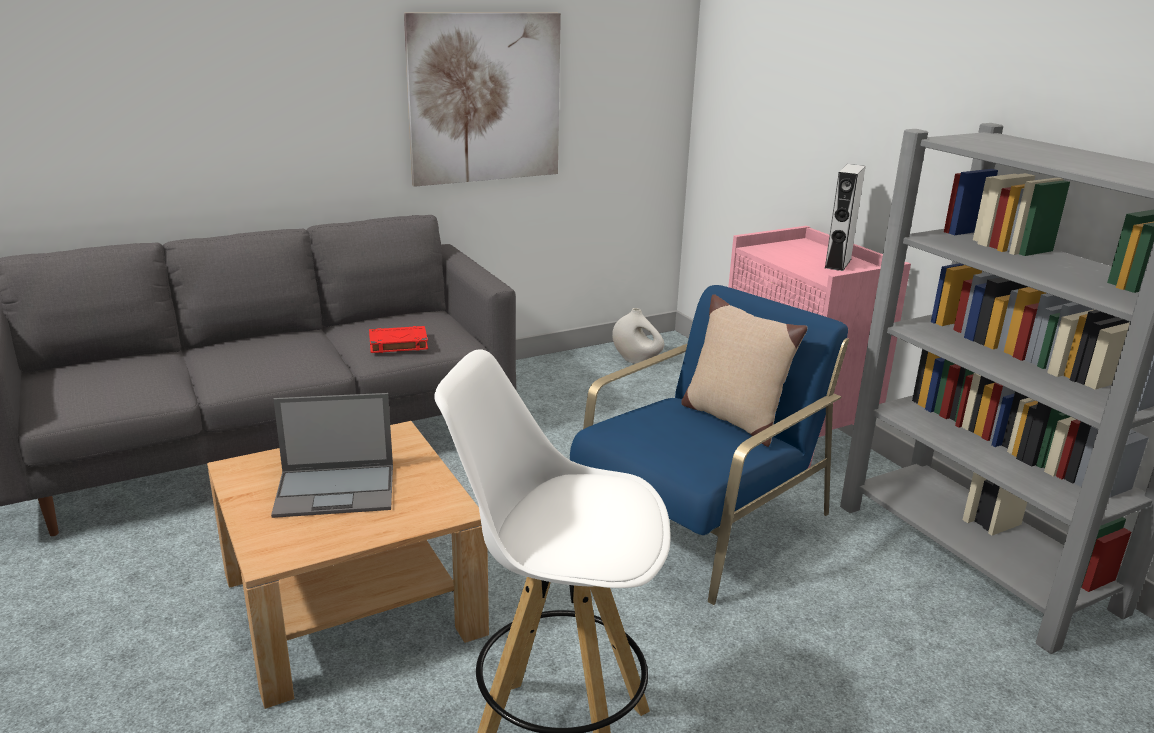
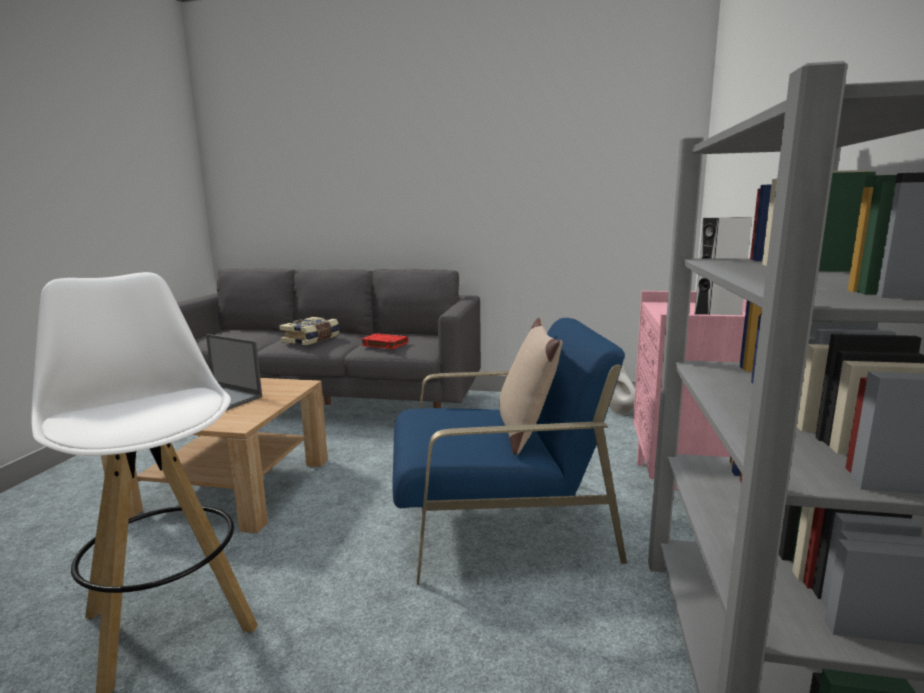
camera: 40 degrees right, 10 degrees down
(271, 359) = (311, 340): none -> book
(485, 98) = (510, 195): picture -> none

